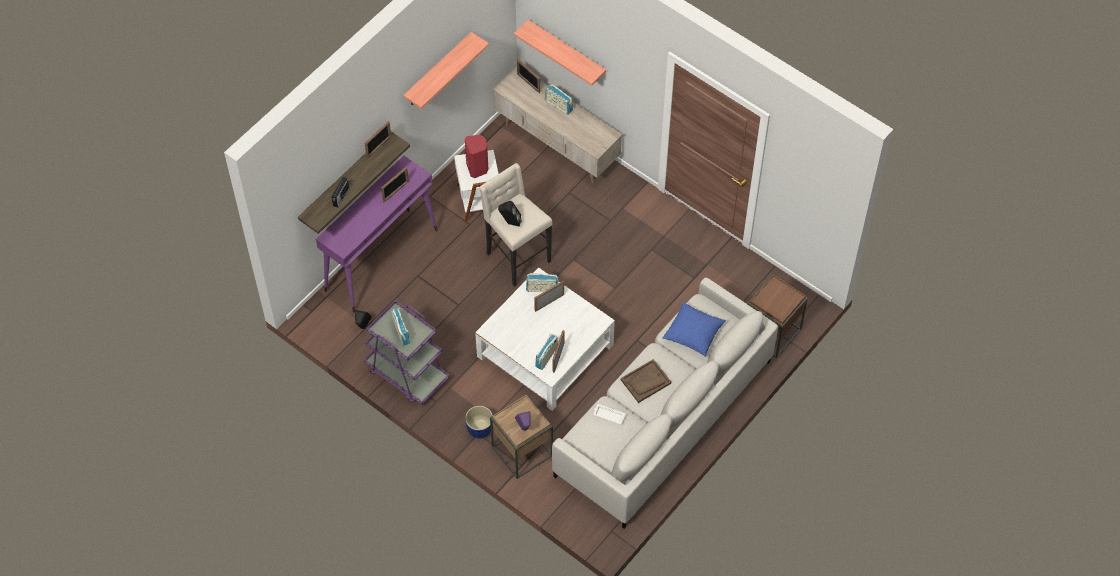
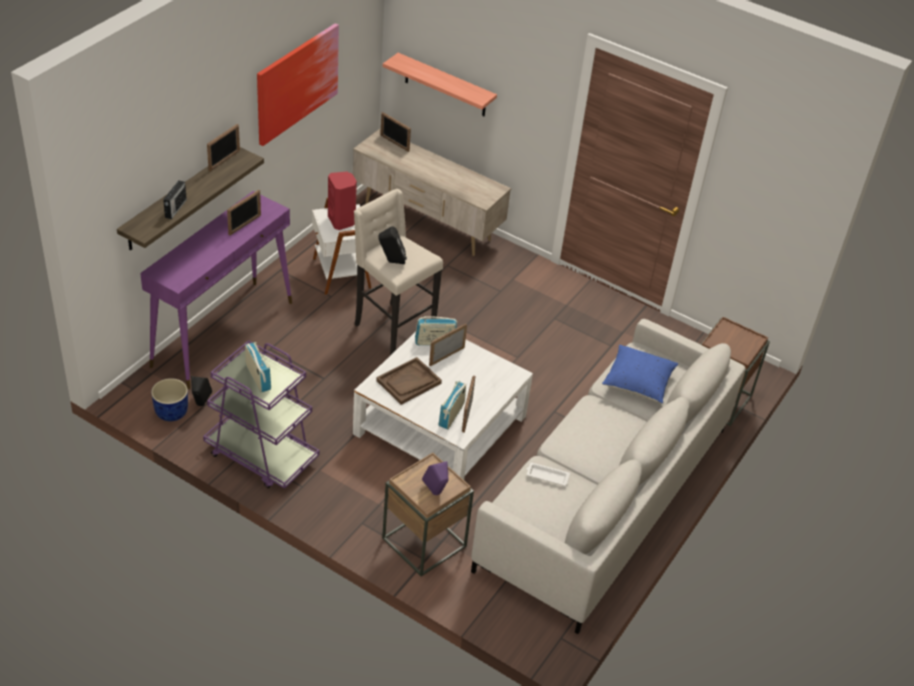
camera: 10 degrees left, 15 degrees down
(438, 71) = (296, 83): shelf -> picture
(480, 429) = (364, 517): blue planter -> blue planter (172, 412)
(558, 105) = (432, 162): radio -> none
(645, 382) = (588, 436): brown tray -> brown tray (408, 382)

